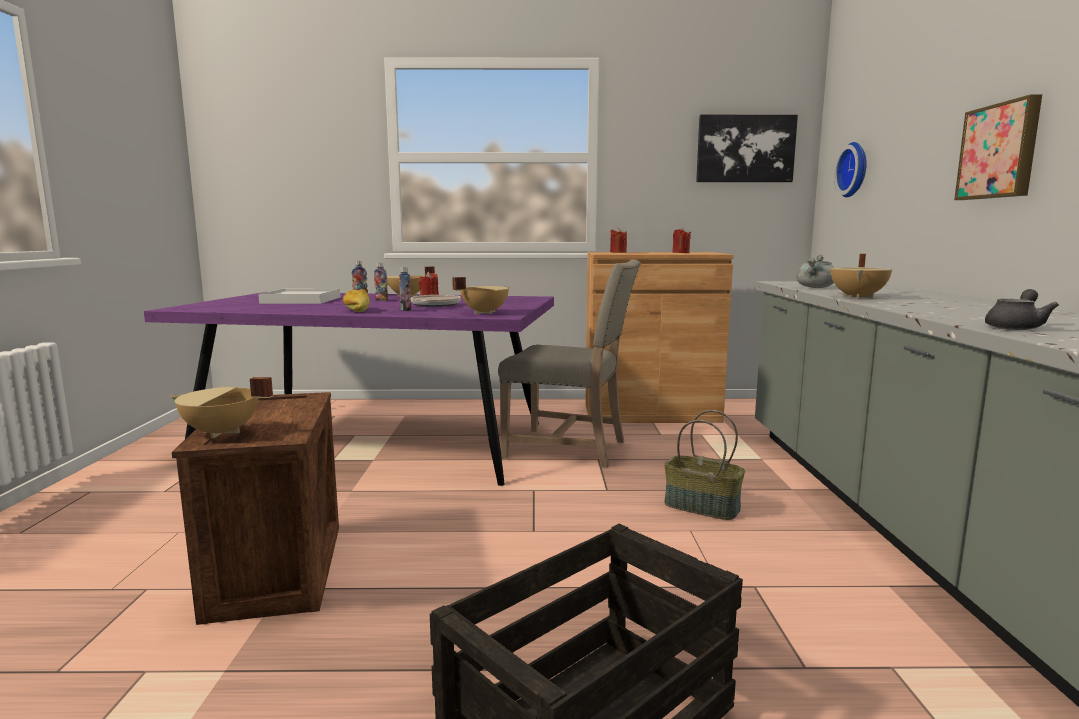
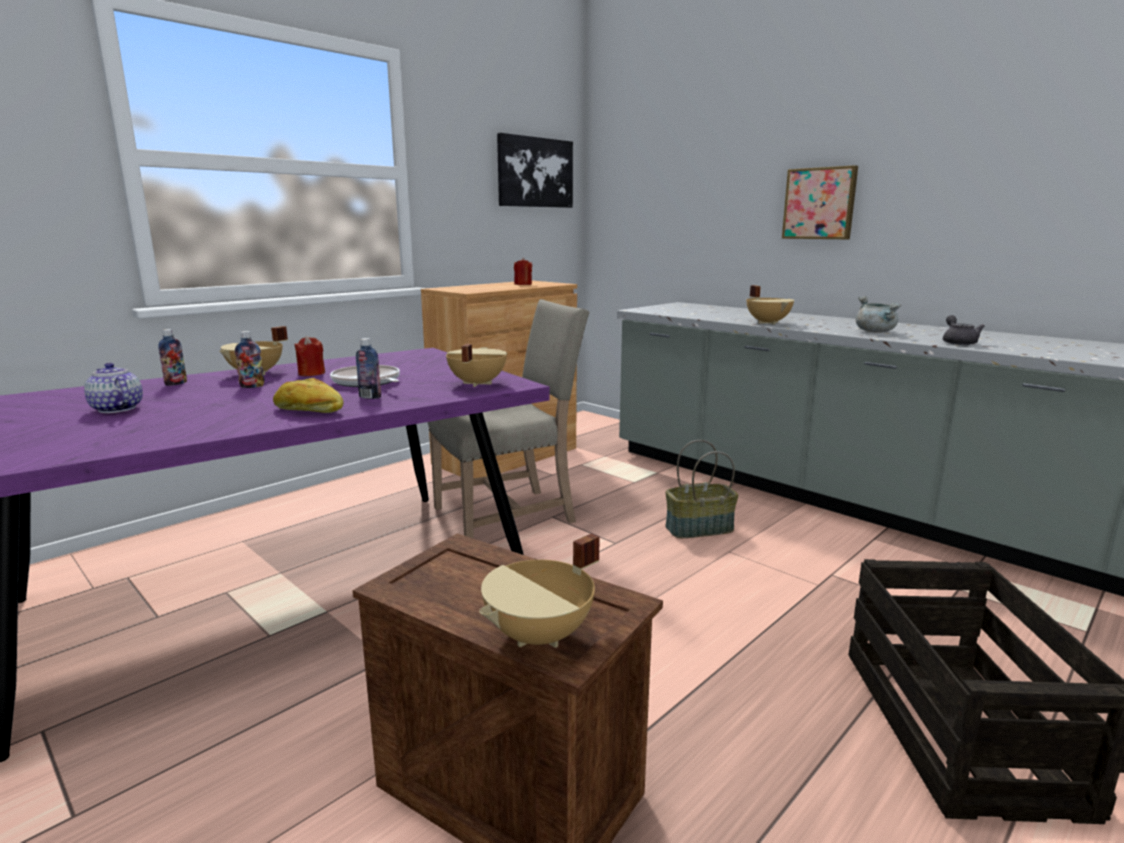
camera: 45 degrees left, 5 degrees up
(301, 300) = (116, 409): white tray -> teapot
(618, 252) = (461, 287): red candle -> none
(815, 287) = (695, 314): grey cooking pot -> grey cooking pot (876, 332)
(855, 170) = (644, 201): wall clock -> none

